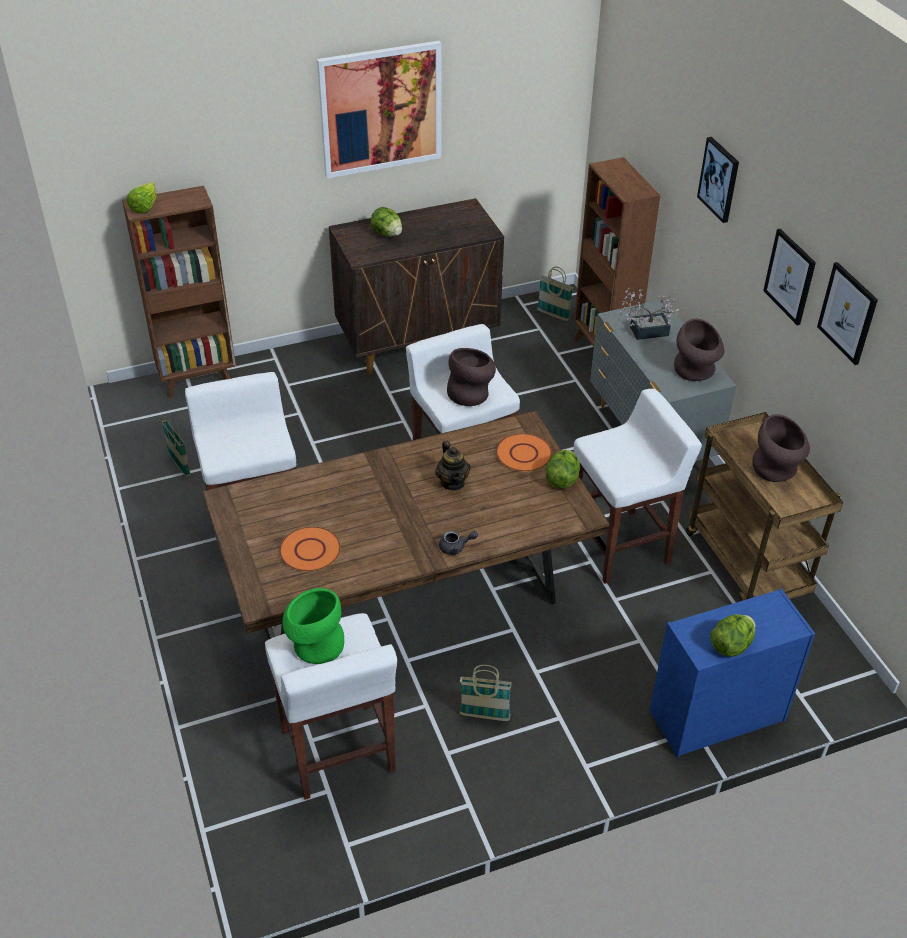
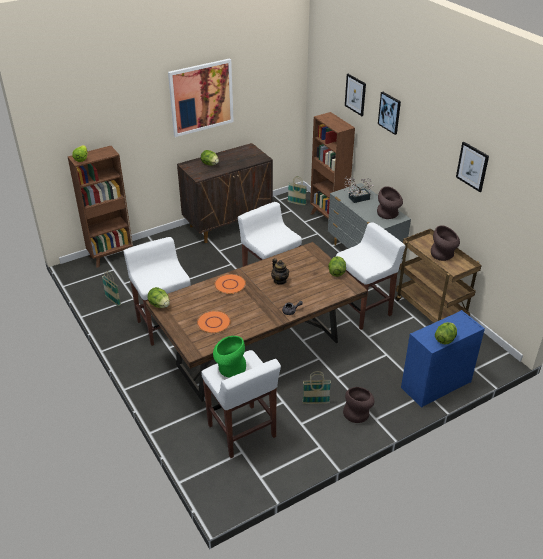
camera: 10 degrees left, 5 degrees down
(225, 502) = (159, 305): none -> lettuce
(471, 393) = (275, 238): brown vase -> brown vase (357, 413)
(524, 454) = (313, 263): orange plate -> orange plate (230, 284)
(790, 276) = (437, 154): picture -> picture (355, 94)

